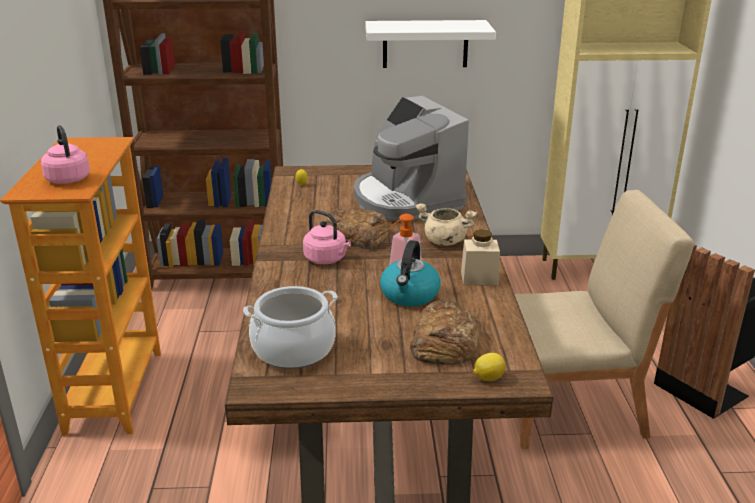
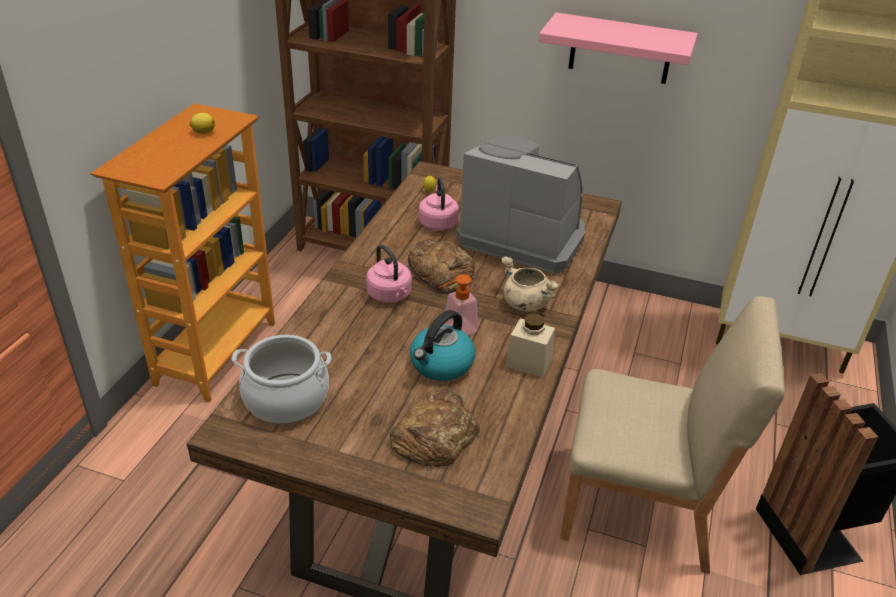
camera: 20 degrees right, 10 degrees up
(67, 178) = (163, 159): pink kettle -> pink kettle (438, 223)
(406, 199) = (523, 237): coffee machine -> coffee machine turned 120 degrees clockwise
(425, 44) = (620, 49): white shelf -> pink shelf
(488, 378) = (447, 494): lemon -> lemon (203, 132)

